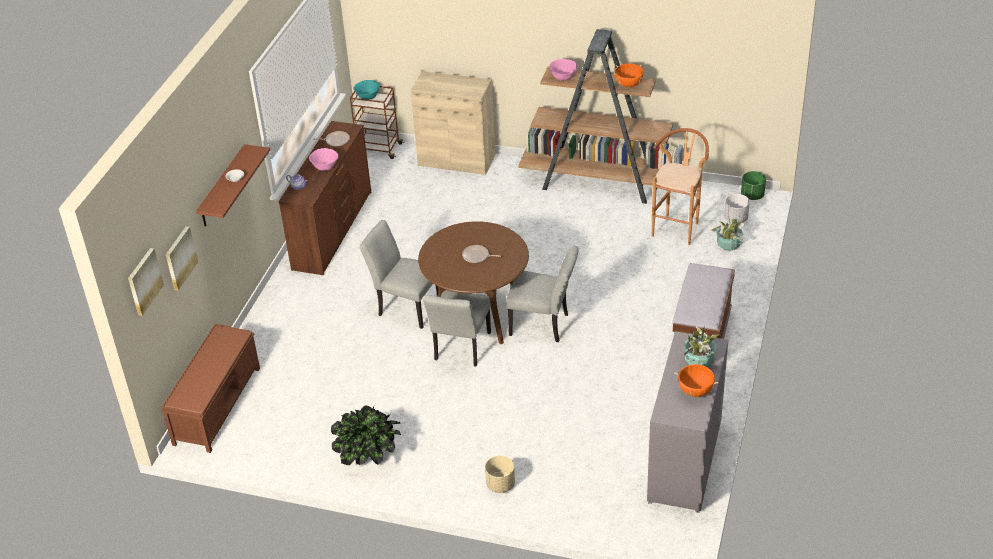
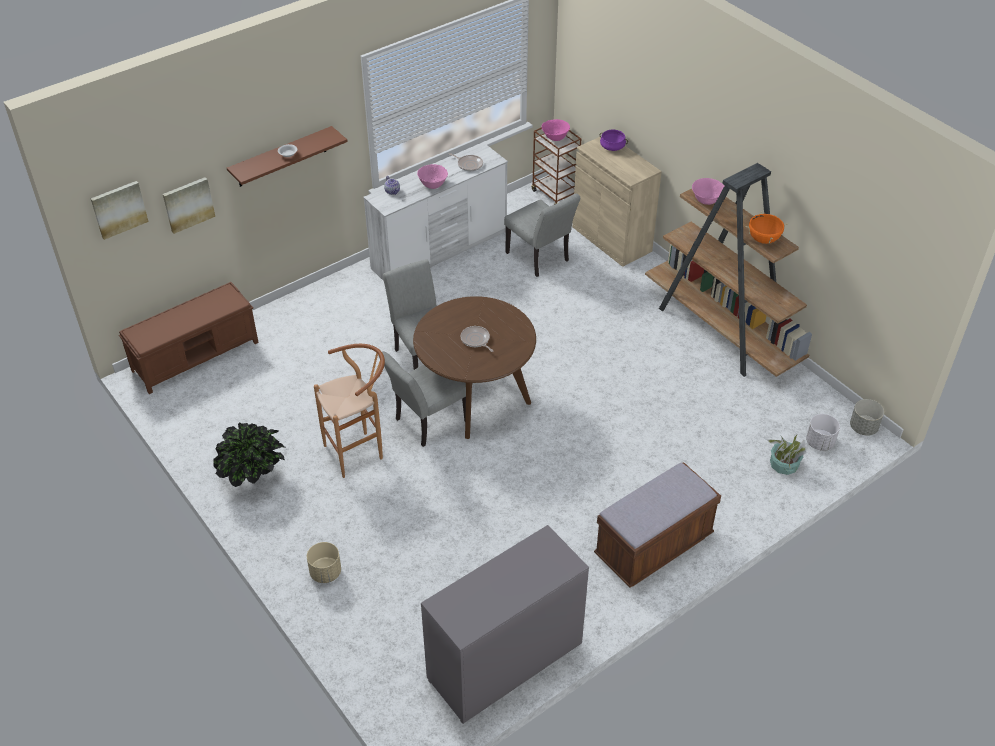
camera: 35 degrees right, 5 degrees up
(333, 230) = (440, 250): brown dresser -> white dresser
(368, 97) = (555, 138): turquoise bowl -> pink bowl
(437, 78) = (612, 147): none -> purple cooking pot
(544, 325) = (521, 443): grey chair -> grey chair (540, 259)
(678, 227) = (750, 418): brown stool -> brown stool (359, 451)
(695, 391) = (496, 600): orange cooking pot -> none
(699, 359) = (537, 569): potted plant -> none
(752, 196) = (863, 428): green planter -> grey planter

